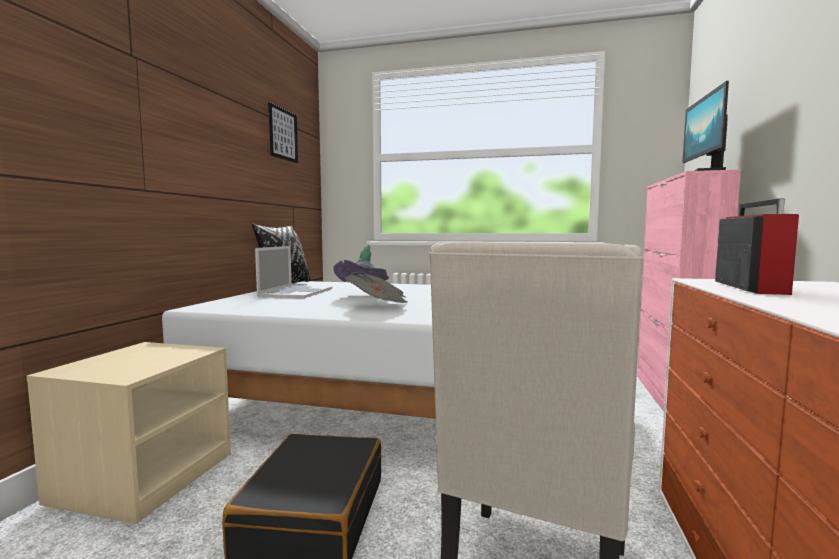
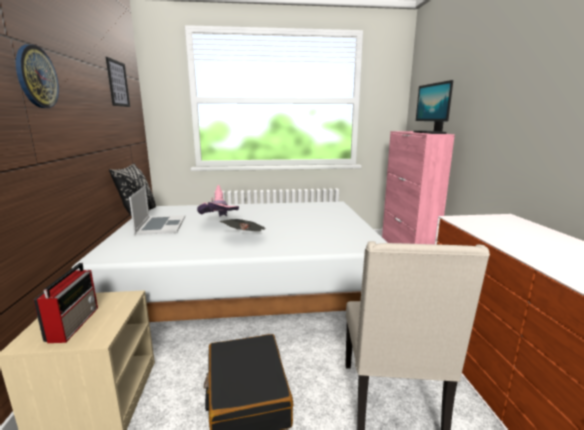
camera: 20 degrees left, 10 degrees up
(161, 101) = (36, 77): none -> wall clock
(364, 295) = (220, 224): green hat -> pink hat
(749, 287) = (486, 228): radio -> radio (74, 323)

